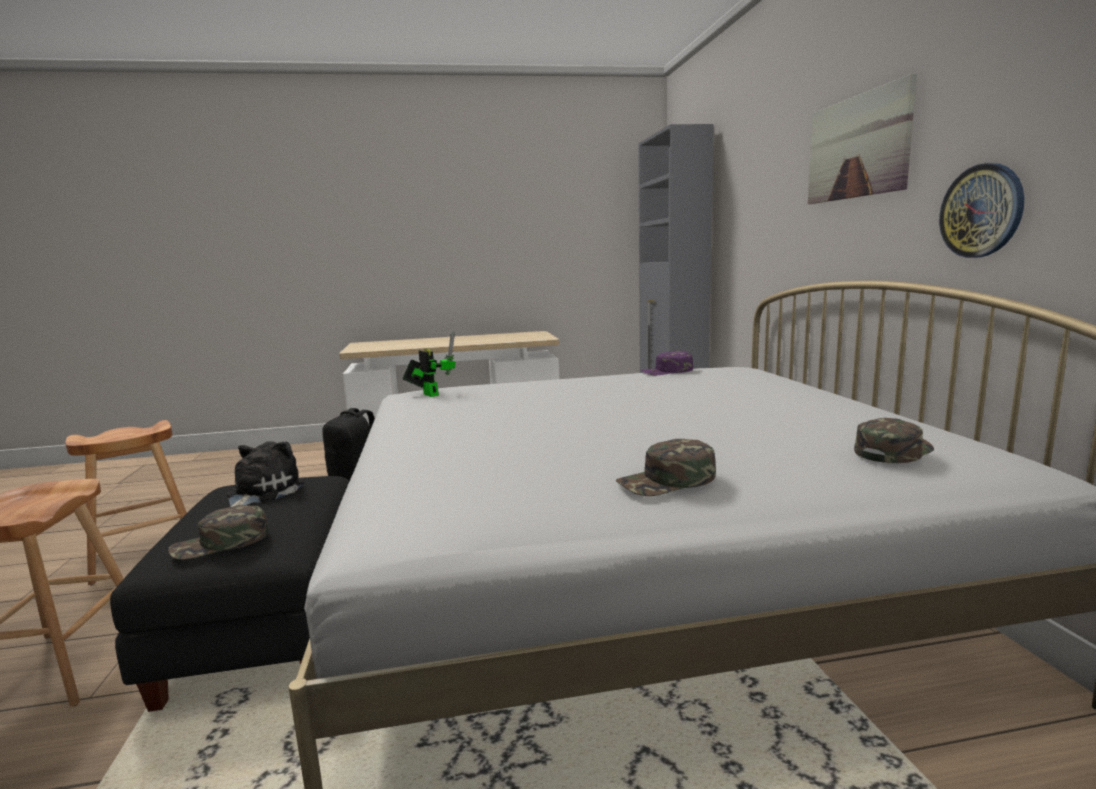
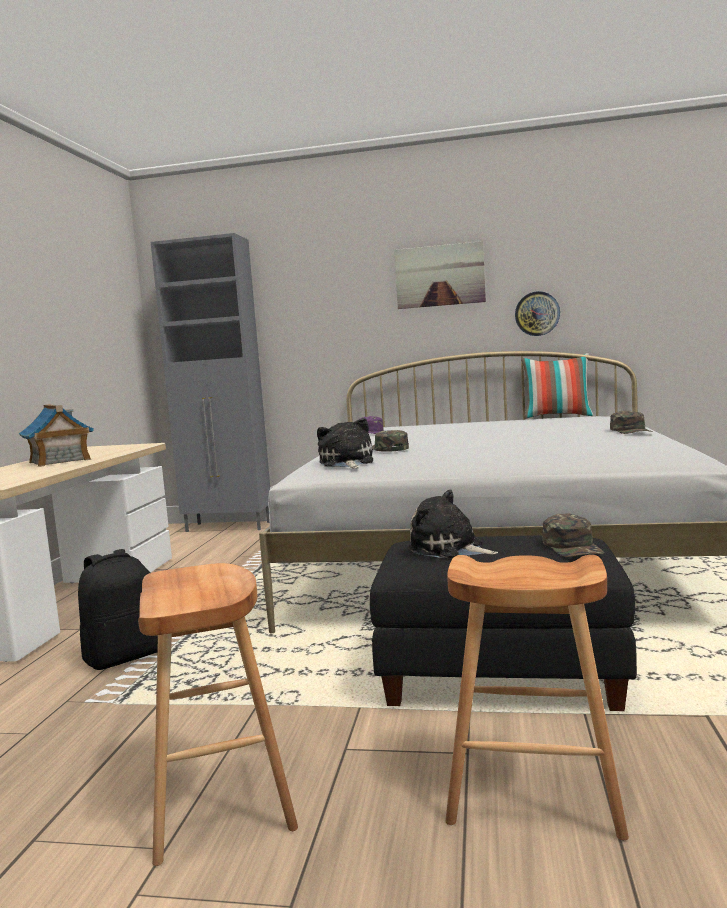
camera: 70 degrees left, 5 degrees down
(429, 394) = (346, 463): toy robot -> plush toy
(460, 340) = (59, 461): none -> toy house
(892, 451) = (598, 418): green cap -> green cap (388, 449)
(953, 427) = (558, 417): none -> pillow

